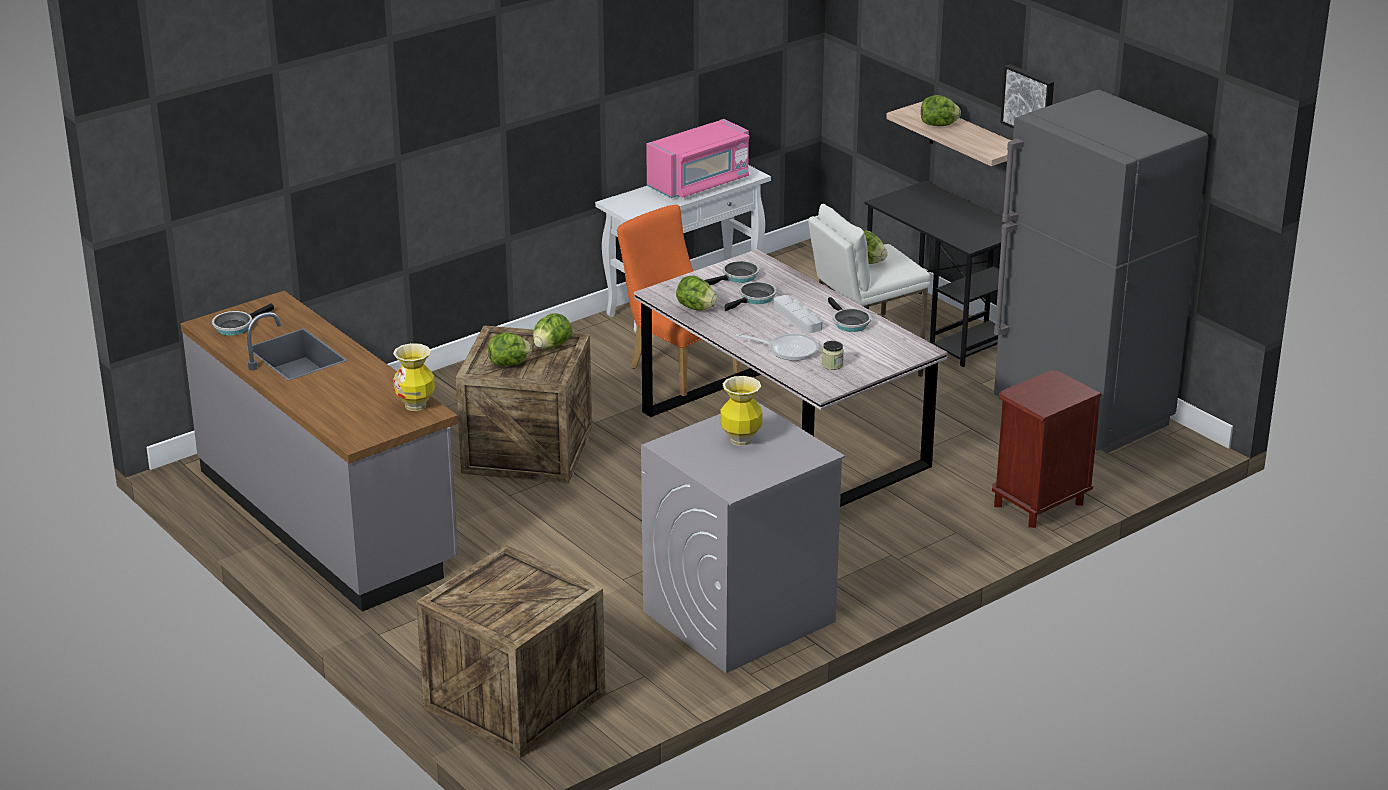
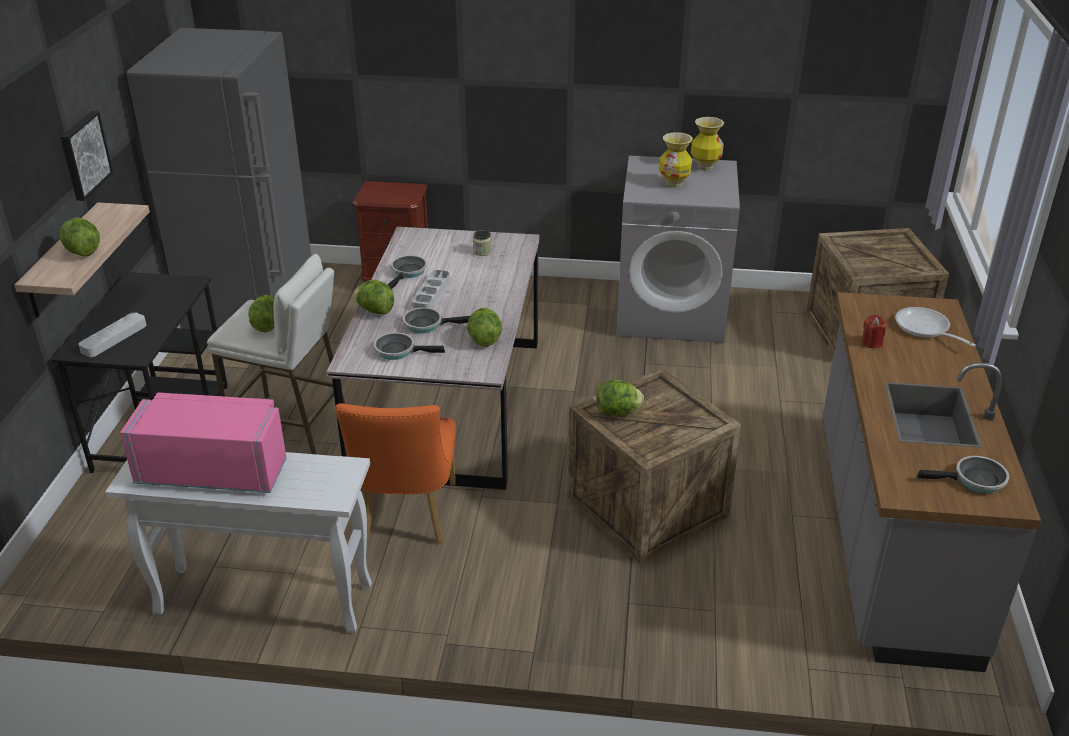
camera: 135 degrees left, 5 degrees up
(385, 384) = (871, 343): none -> red candle
(416, 405) = (863, 312): vase -> vase (705, 167)
(509, 364) = (677, 414): lettuce -> lettuce (375, 311)
(788, 350) = (488, 275): frying pan -> frying pan (925, 329)
(923, 202) = (114, 338): none -> grey tray

